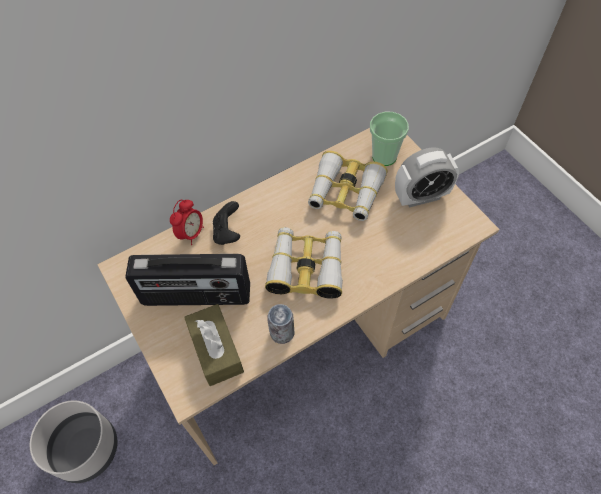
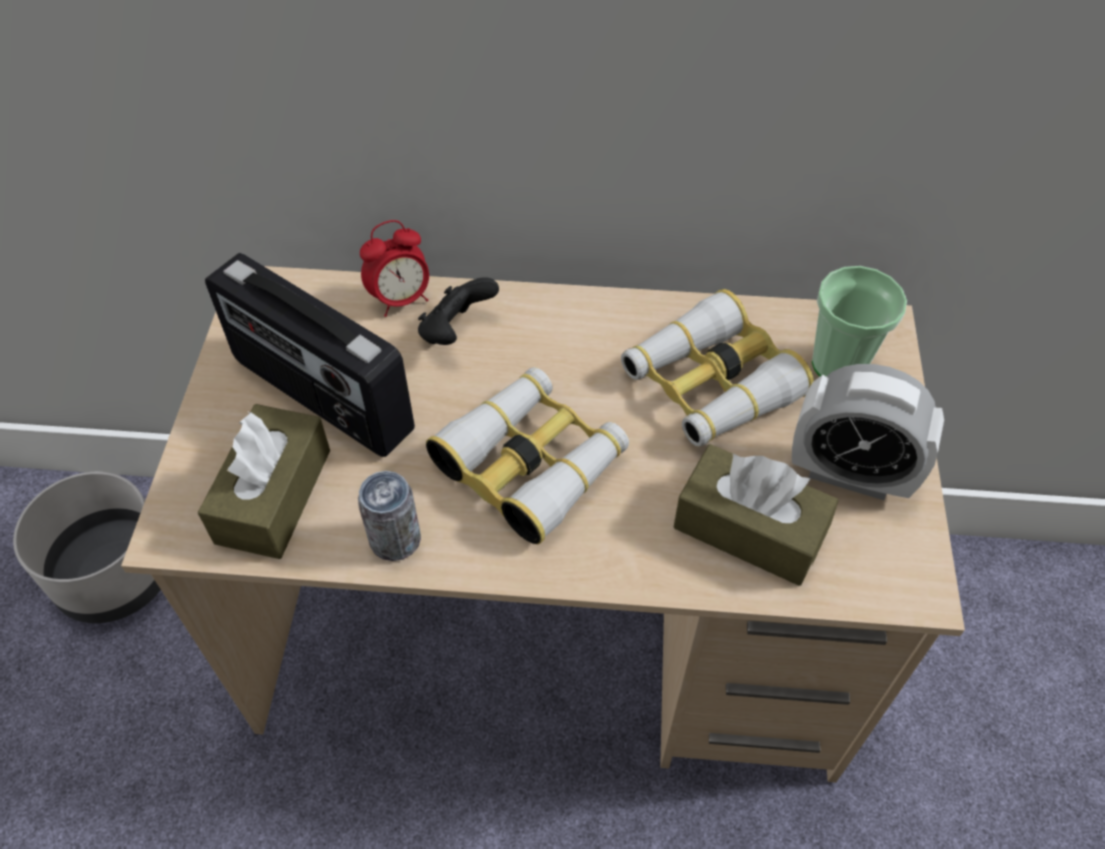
camera: 35 degrees right, 5 degrees down
(405, 240) = (749, 529): none -> brown tissue box

